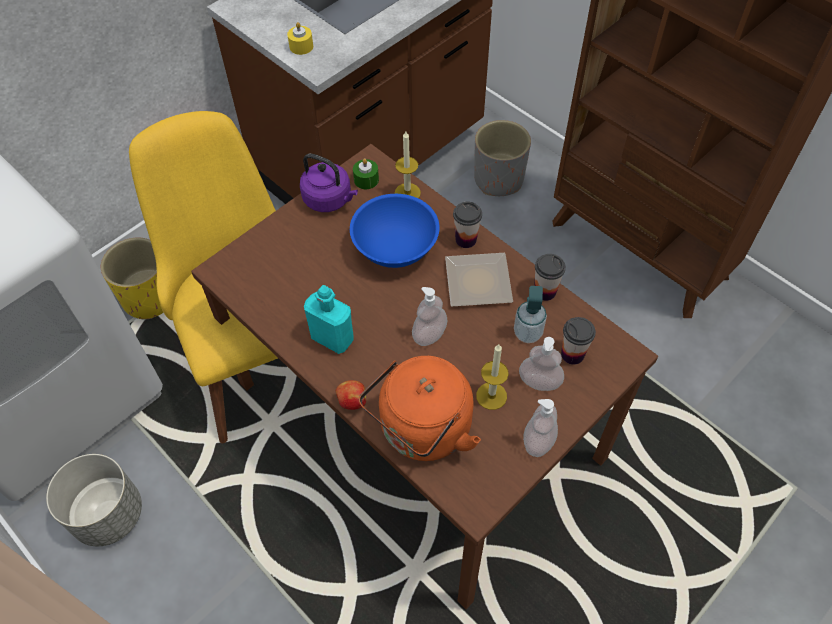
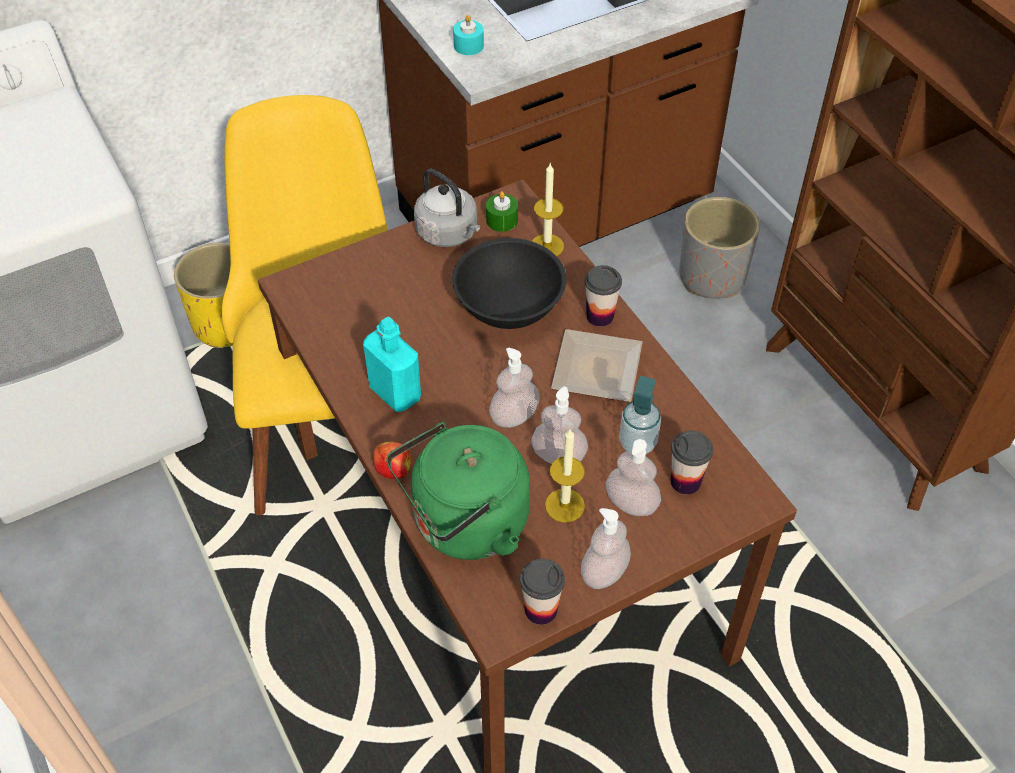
camera: 15 degrees right, 5 degrees down
(108, 514) = (97, 563): grey planter -> none
(301, 46) = (468, 46): yellow candle -> turquoise candle
(329, 199) = (449, 234): purple kettle -> grey kettle
(395, 248) = (508, 307): blue bowl -> black bowl
(422, 431) = (465, 525): orange kettle -> green kettle
(473, 357) = (558, 455): none -> soap dispenser
(545, 291) = (677, 399): cup -> cup (541, 610)

